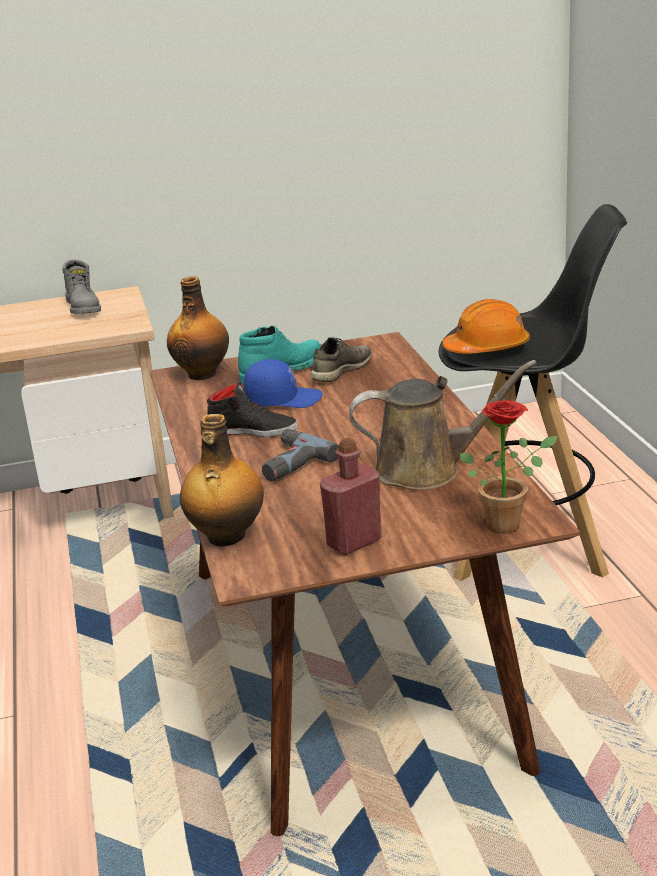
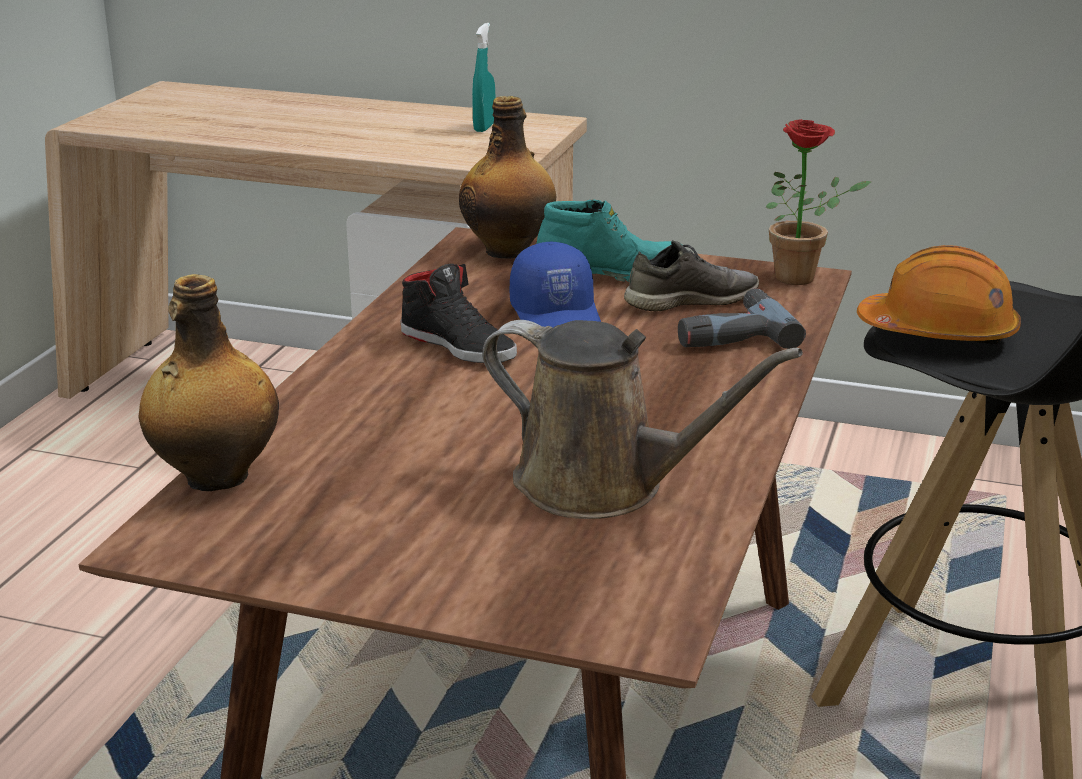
camera: 30 degrees right, 0 degrees up
(84, 307) = (484, 127): grey boot -> turquoise spray bottle
(283, 399) = (558, 316): blue cap -> blue cap turned 45 degrees clockwise
(287, 463) = (436, 405): power drill -> power drill (730, 333)
(354, 542) = (352, 553): red bottle -> none
(509, 523) = (603, 619): potted plant -> potted plant (803, 278)

